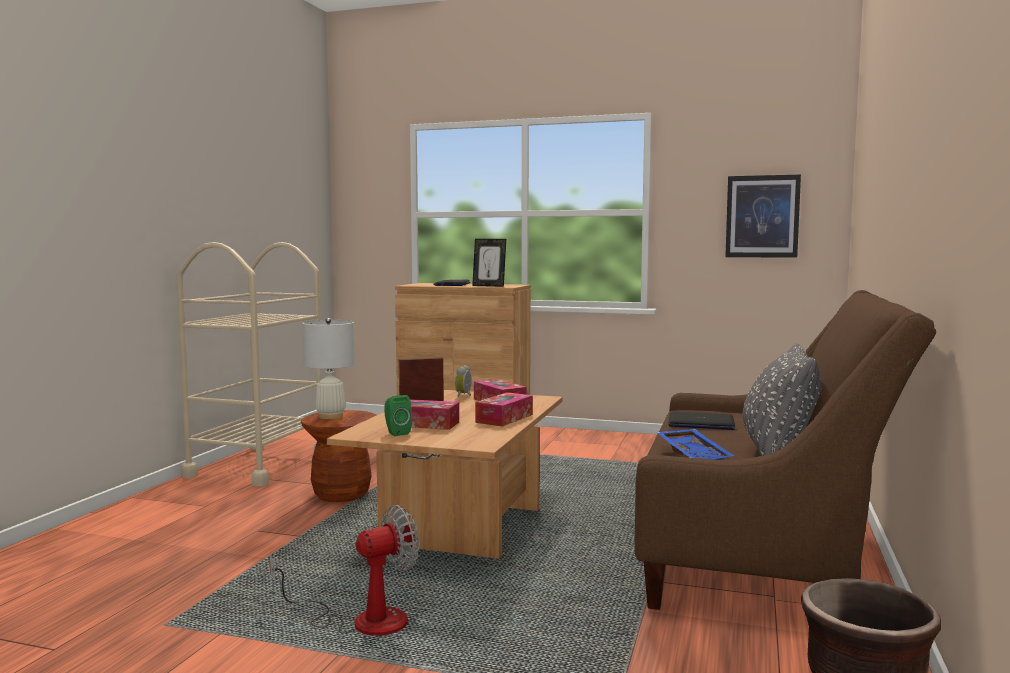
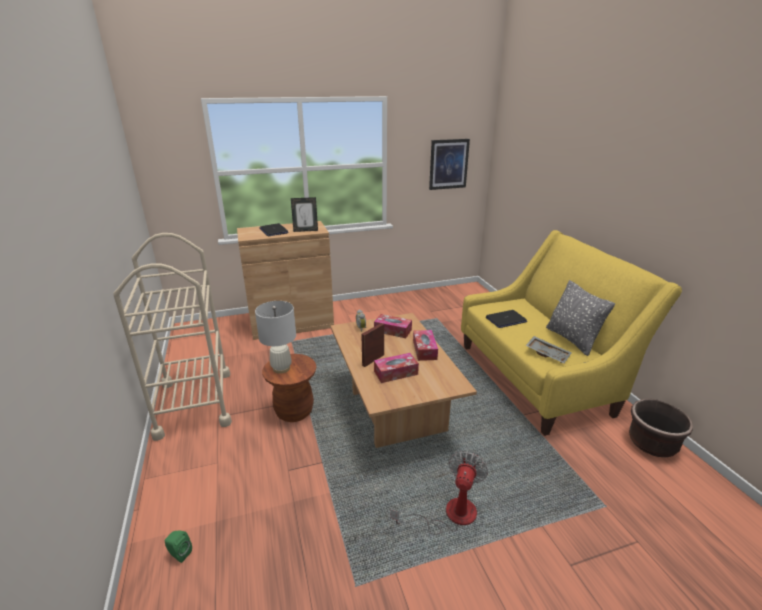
camera: 35 degrees left, 20 degrees up
(396, 433) = (397, 390): green speaker -> green speaker (179, 554)
(695, 455) = (547, 353): blue tray -> grey tray
(763, 555) = (539, 376): brown sofa -> yellow sofa

